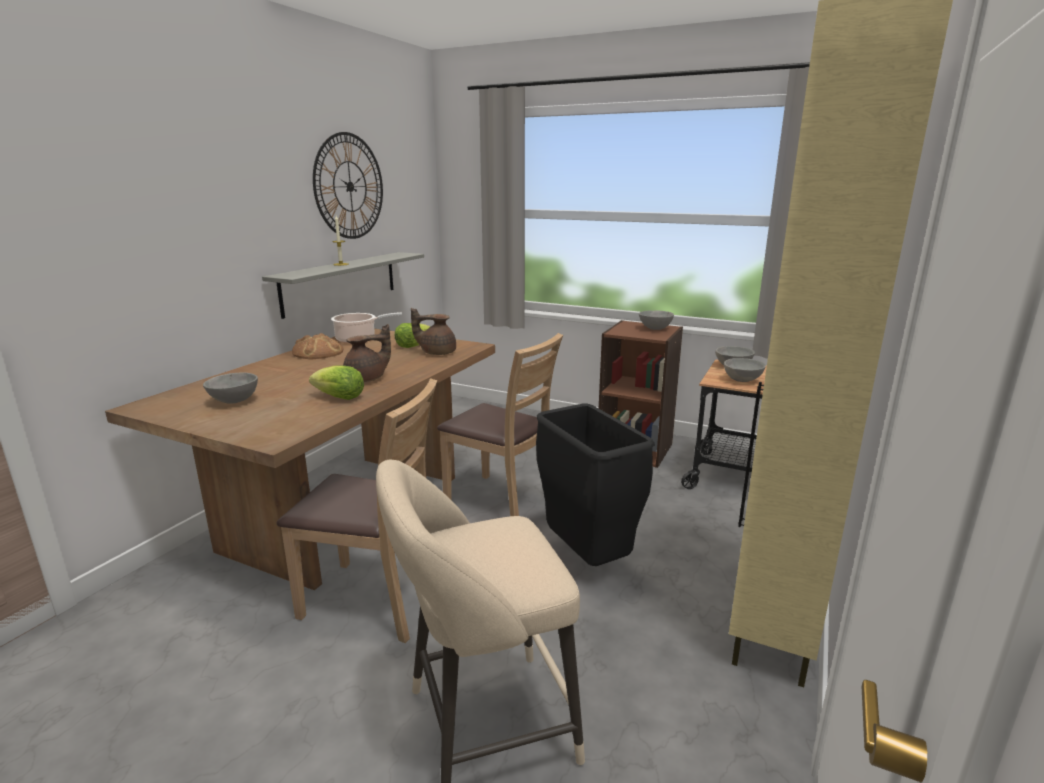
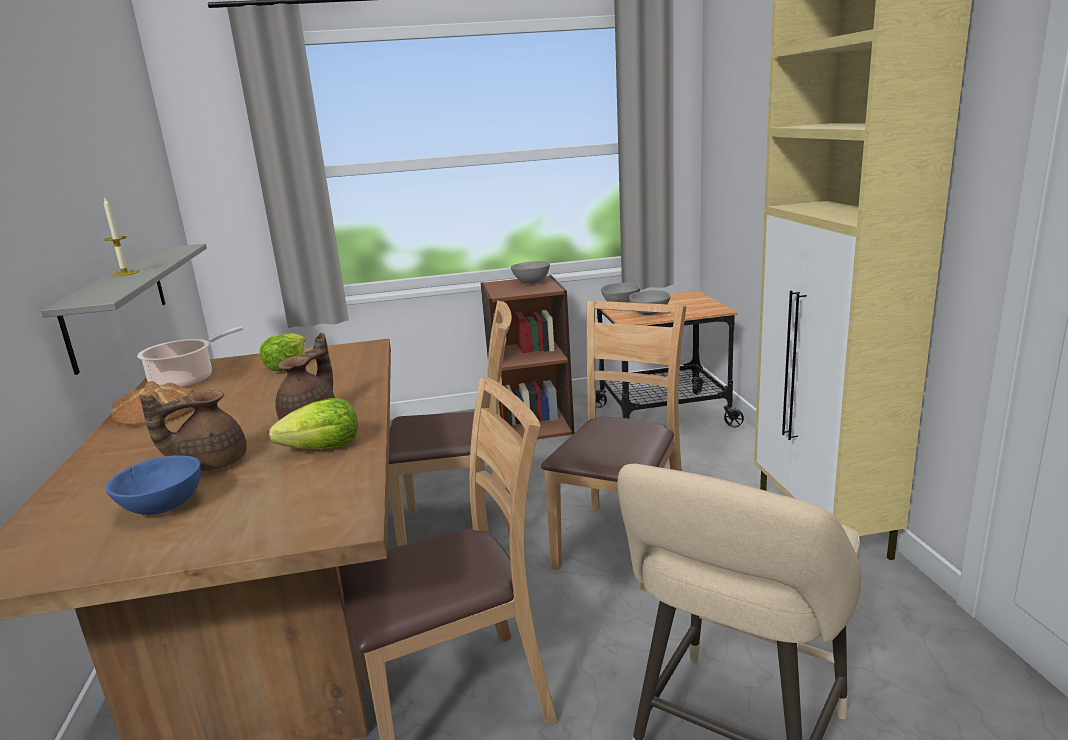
camera: 35 degrees left, 0 degrees up
(233, 401) = (163, 508): grey bowl -> blue bowl
(349, 186) = (95, 153): wall clock -> none
(437, 352) = (338, 365): brown teapot -> brown teapot (210, 464)
(587, 558) = (621, 543): black trash can -> brown chair

